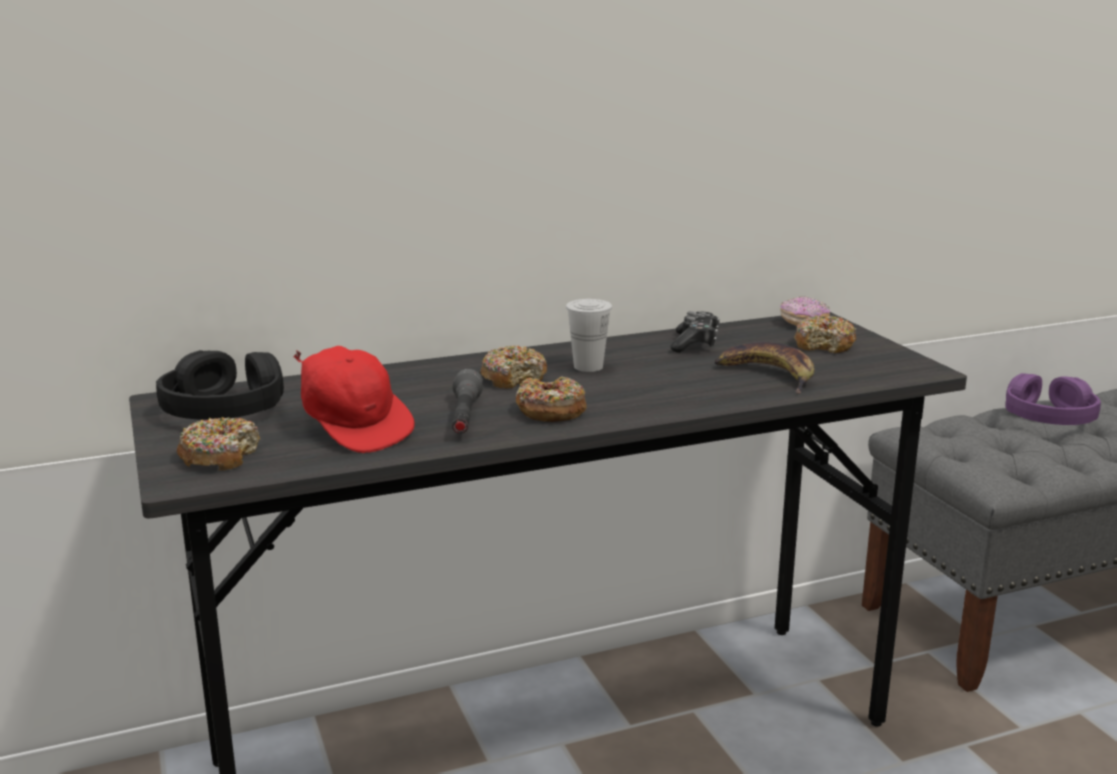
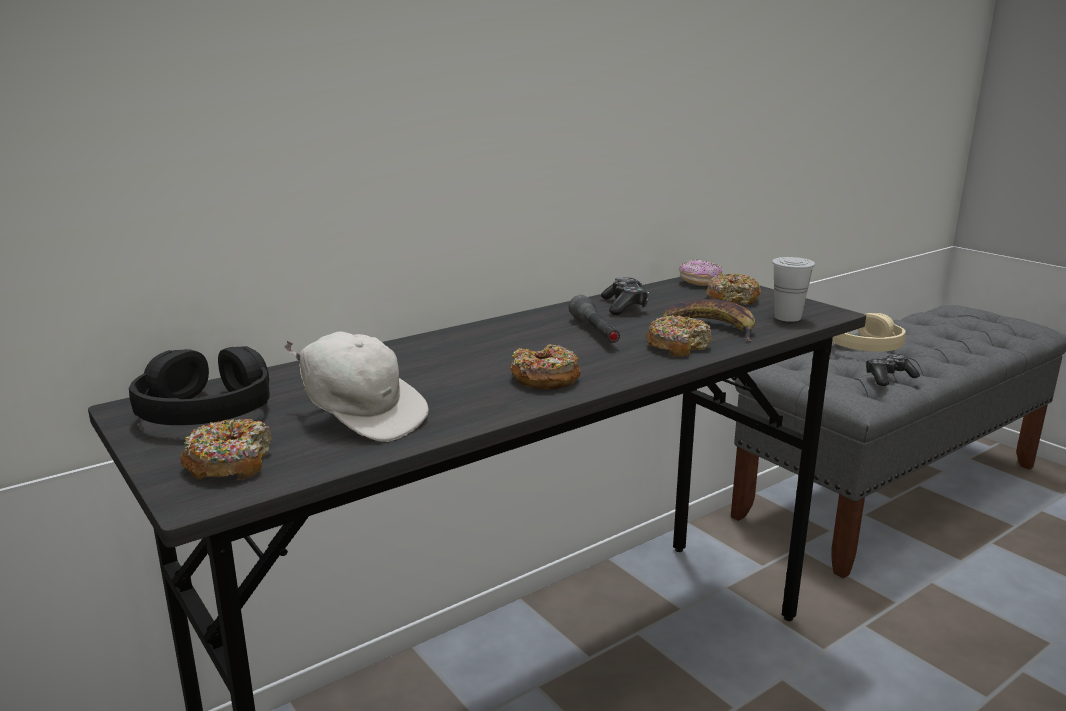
camera: 15 degrees left, 0 degrees up
(354, 429) = (362, 417): red cap -> white cap
(465, 417) = (466, 393): grey flashlight -> grey flashlight (595, 332)
(513, 378) = (486, 351): donut -> donut (677, 346)
(588, 367) = (547, 334): white cup -> white cup (787, 317)
(1048, 417) = (863, 346): purple headphones -> beige headphones
(1051, 457) = (888, 377): none -> game controller

